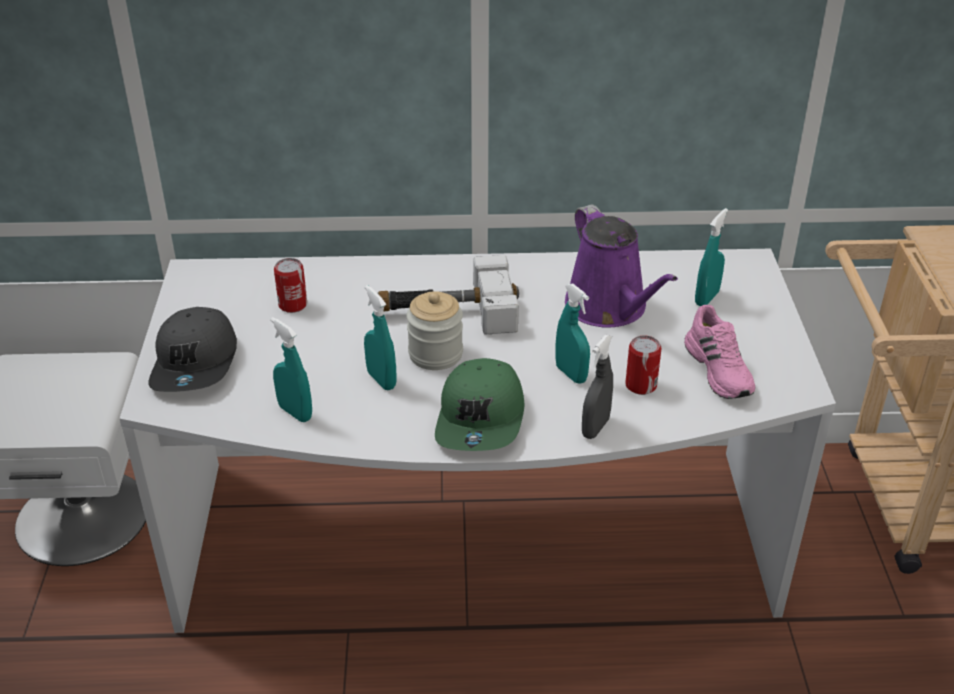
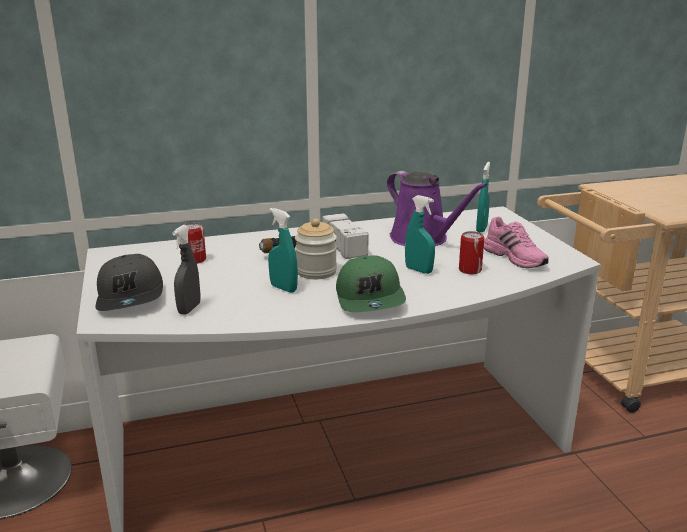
camera: 15 degrees left, 15 degrees down
(295, 412) = (225, 312): turquoise spray bottle -> none
(595, 428) = (454, 293): grey spray bottle -> grey spray bottle (189, 309)

